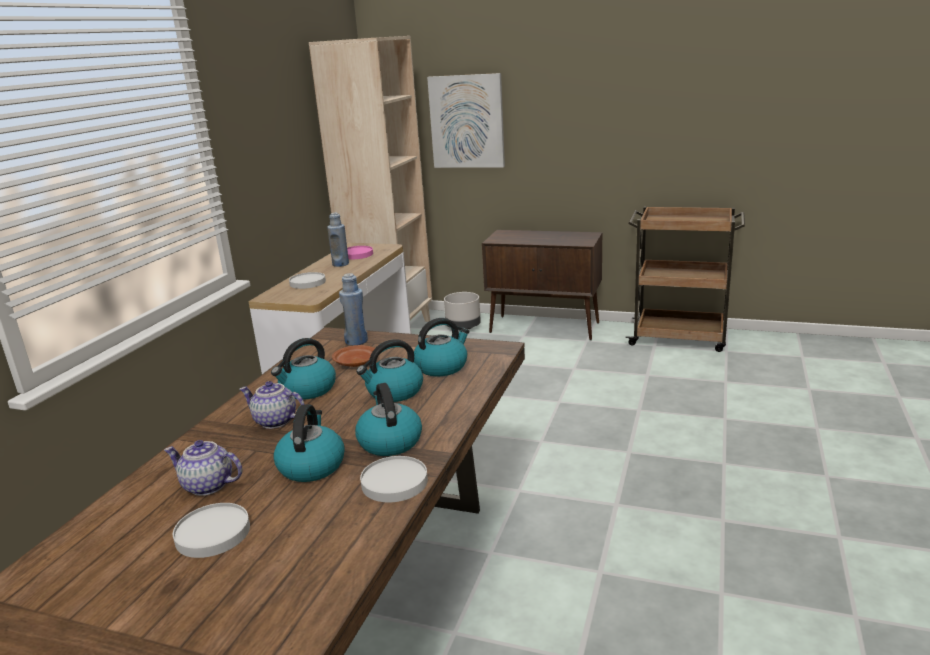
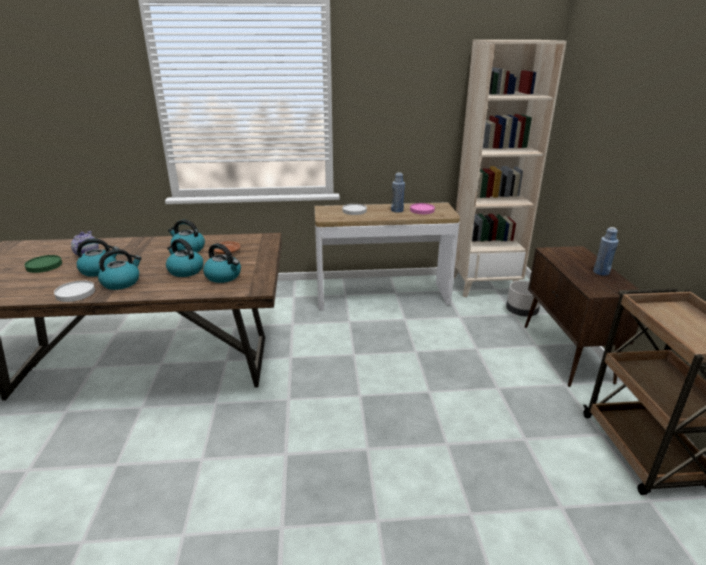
camera: 65 degrees right, 5 degrees up
(213, 534) = (44, 266): white plate -> green plate
(274, 421) = (149, 251): teapot -> none
(356, 341) = (259, 245): blue bottle -> blue bottle (601, 272)
(467, 121) = (597, 134): picture -> none

